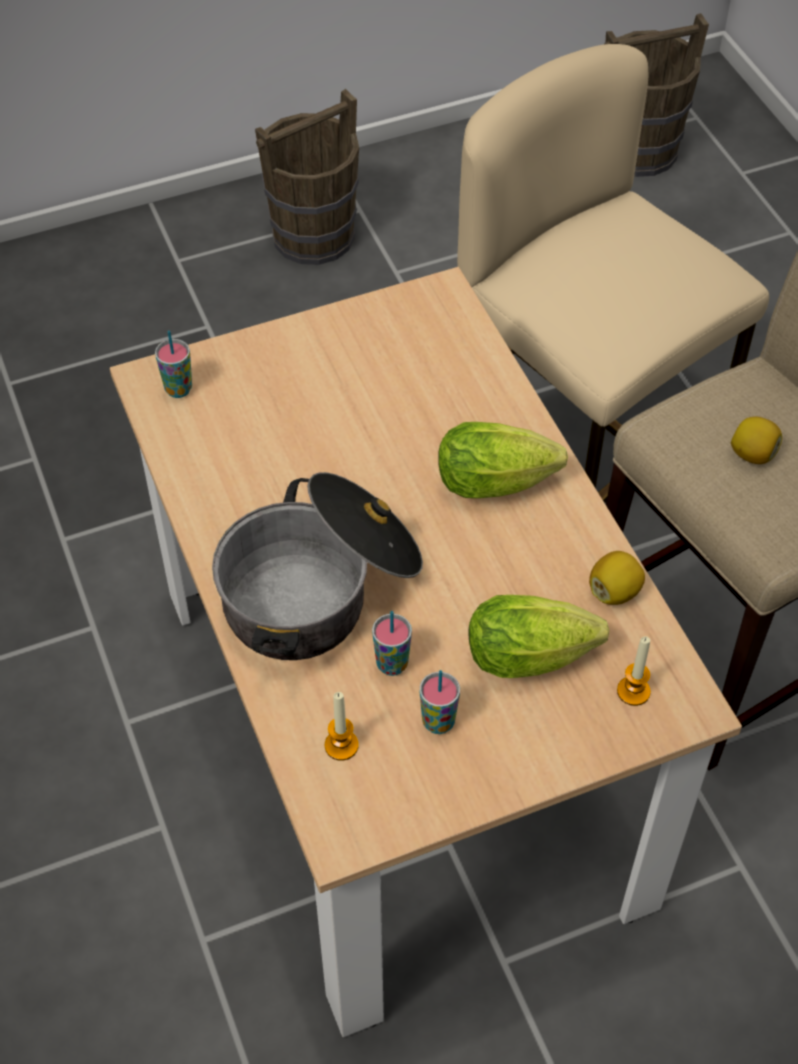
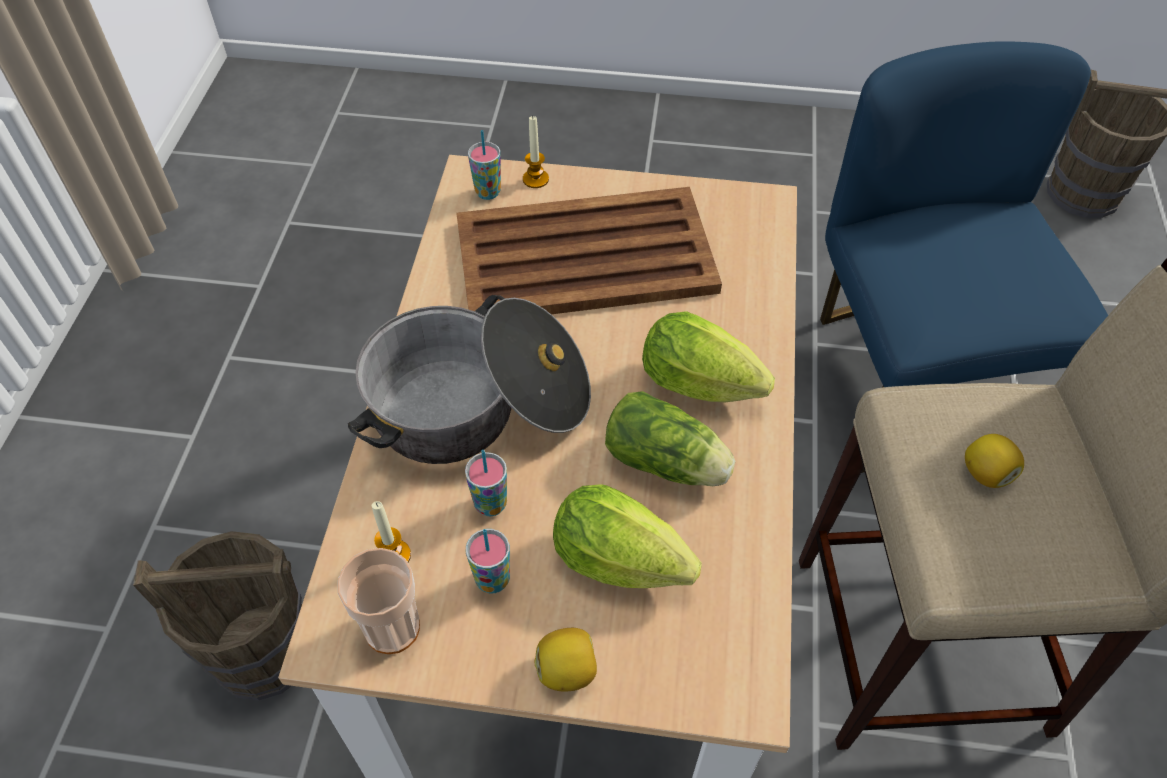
camera: 30 degrees right, 0 degrees up
(312, 236) = (764, 160): brown bucket -> brown bucket (262, 651)
(313, 413) = (582, 256): none -> brown tray
(384, 800) = (392, 628): none -> cup
(514, 561) = (668, 464): none -> lettuce
(586, 406) = (912, 379): beige chair -> blue chair
(614, 591) = (746, 540): lemon -> lemon (567, 670)
(633, 691) = (698, 649): candle -> candle (535, 179)

